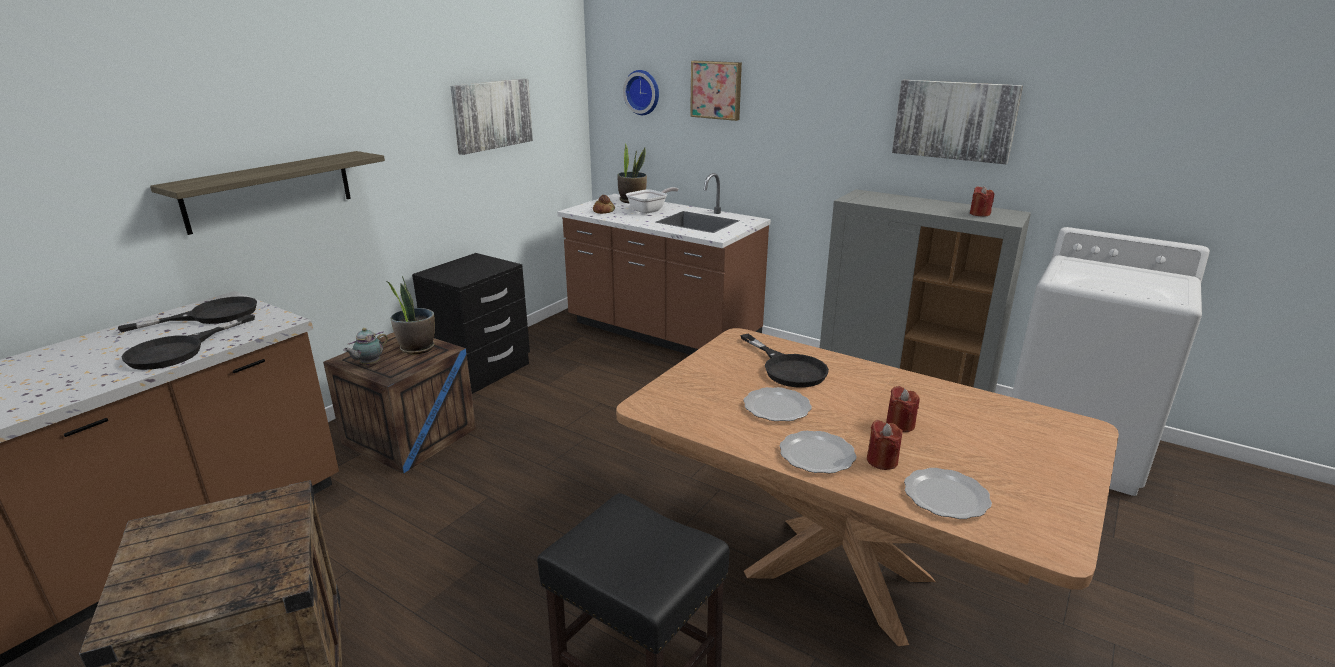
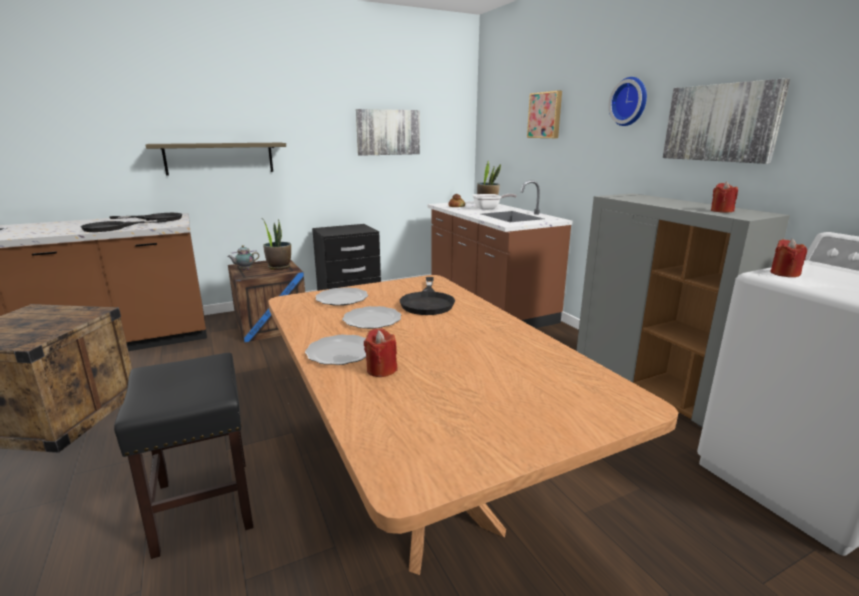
camera: 30 degrees right, 5 degrees down
(643, 92) = (504, 122): wall clock -> wall clock (630, 102)
(900, 425) = (445, 353): red candle -> red candle (784, 274)
(947, 496) = (386, 408): plate -> plate (342, 299)

